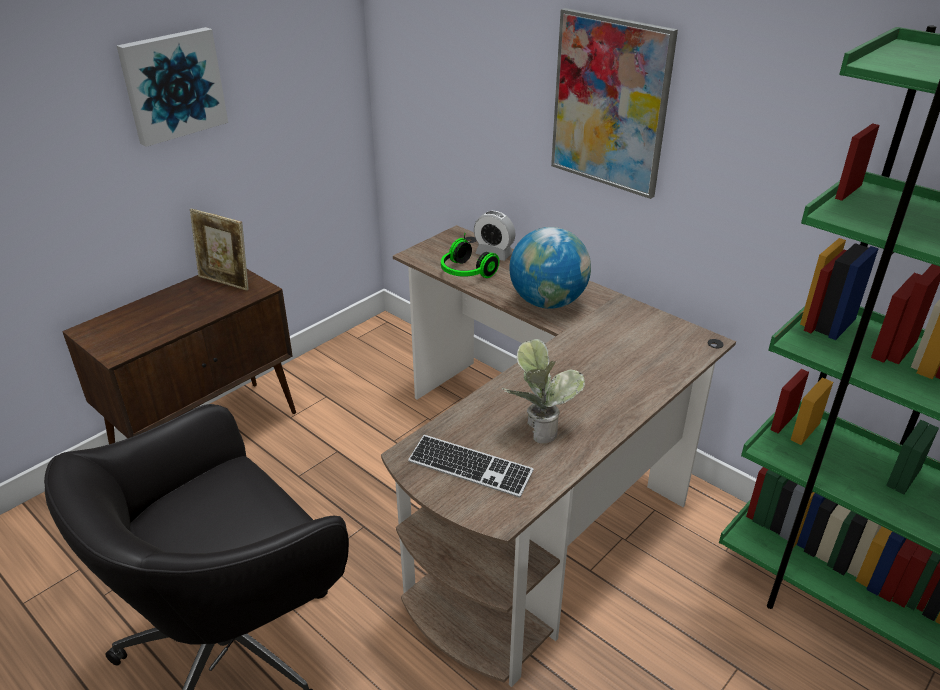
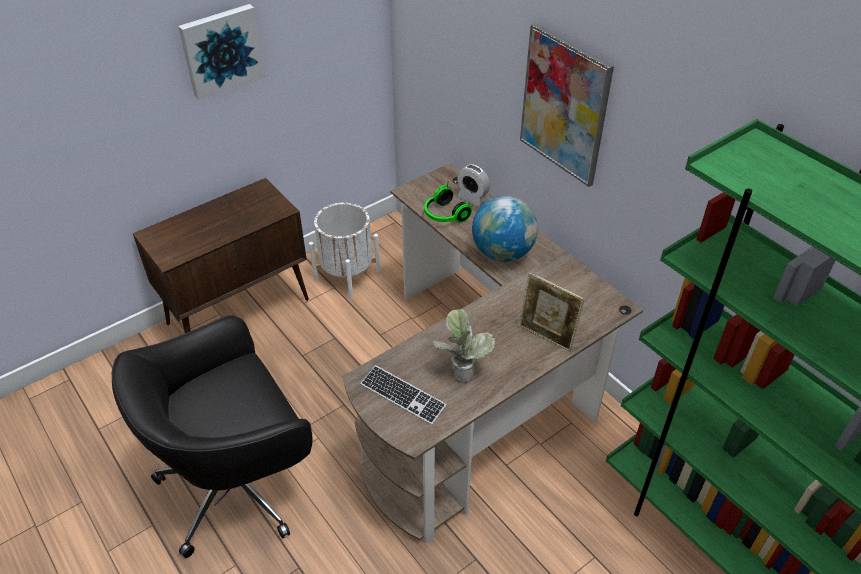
camera: 10 degrees right, 10 degrees up
(225, 282) = (257, 199): picture frame -> picture frame (546, 337)
(339, 381) = (347, 275): none -> white planter

